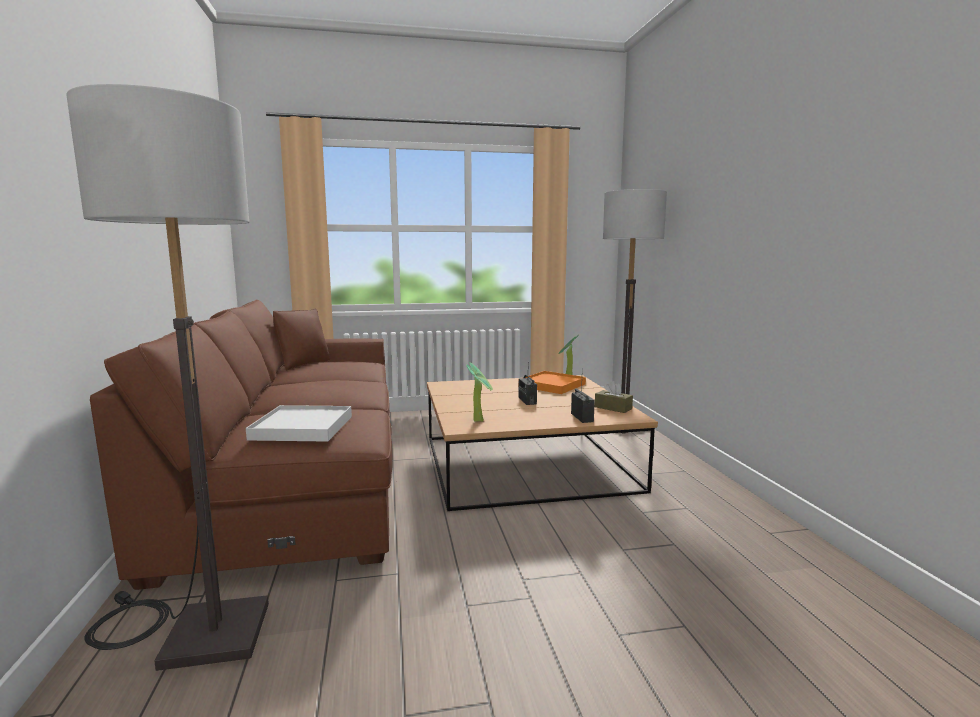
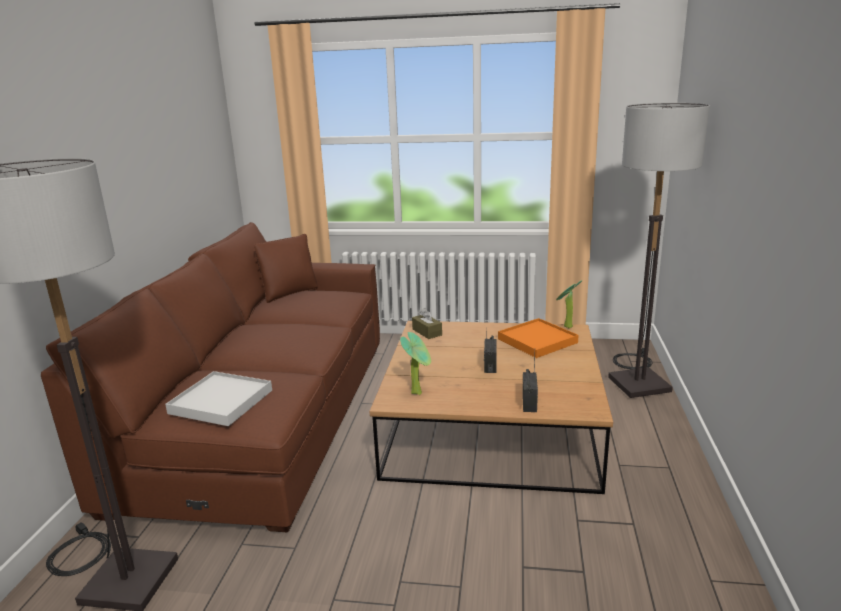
camera: 20 degrees right, 10 degrees up
(613, 408) = (578, 390): brown tissue box -> brown tissue box (427, 332)

